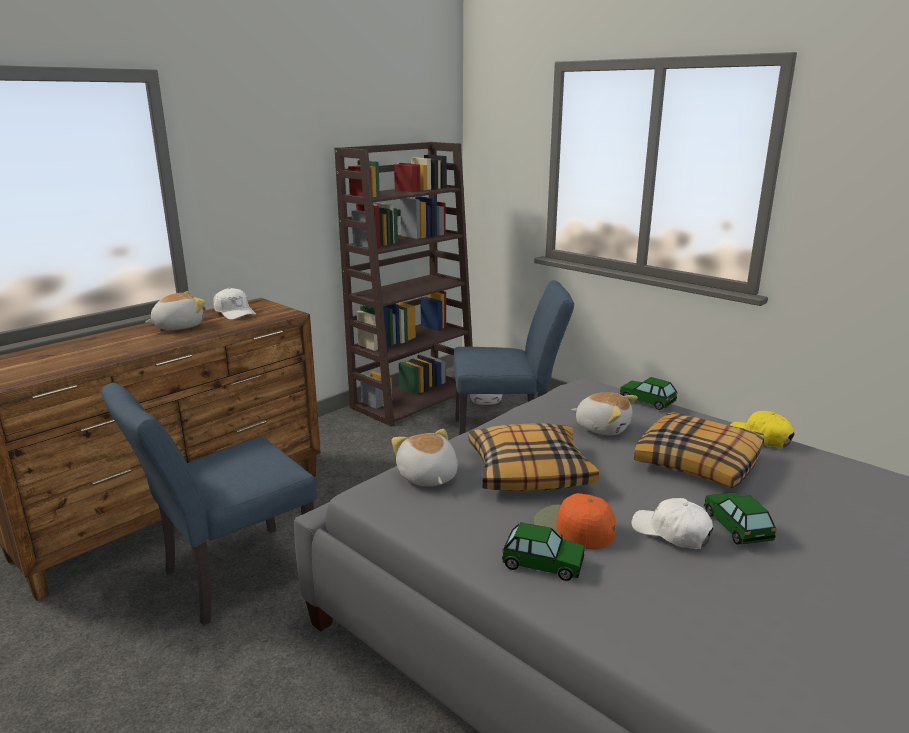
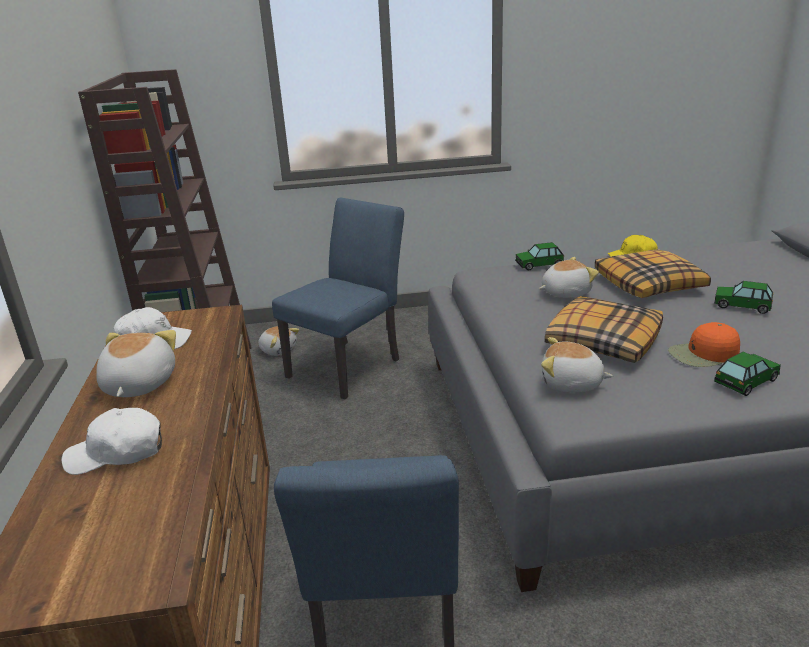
camera: 50 degrees left, 5 degrees up
(671, 532) = (735, 326): white cap -> white cap (117, 453)

